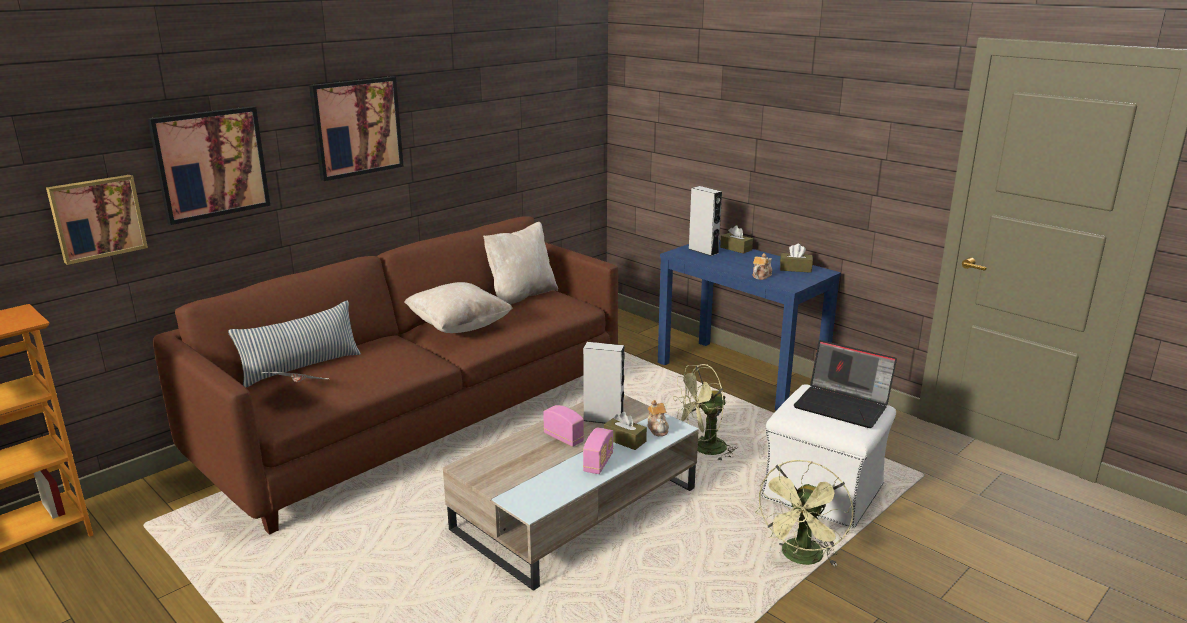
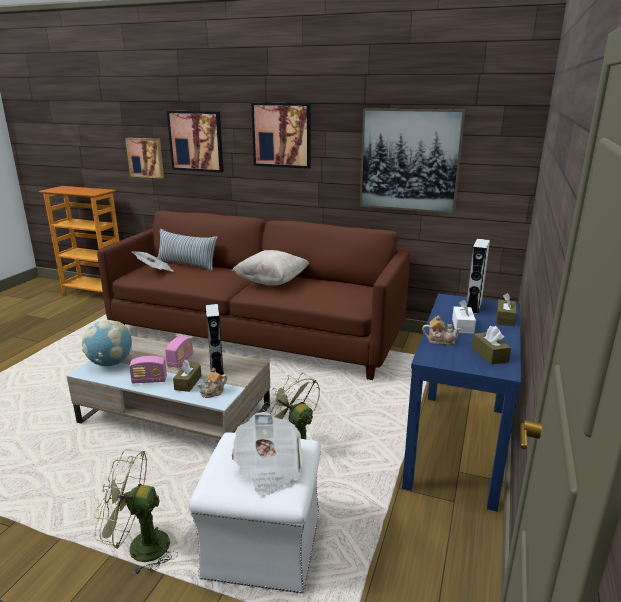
camera: 65 degrees right, 0 degrees up
(507, 130) = (409, 160): none -> picture
(521, 296) = (345, 285): beige pillow -> none
(525, 486) = (111, 363): none -> globe
(739, 263) = (462, 326): none -> white tissue box
(843, 405) = (268, 469): laptop -> newspaper

